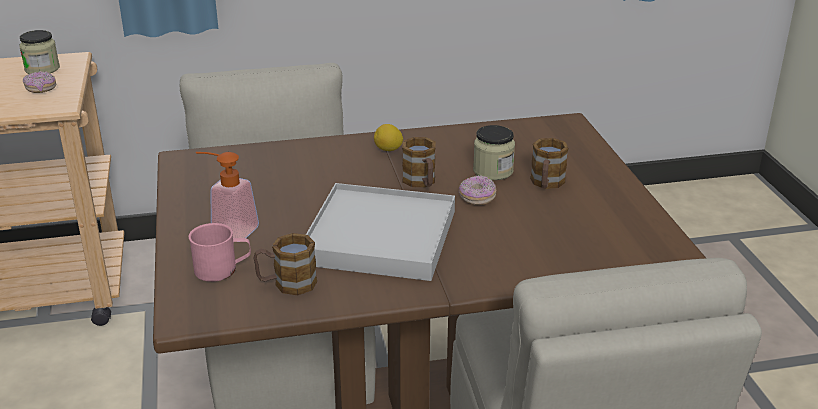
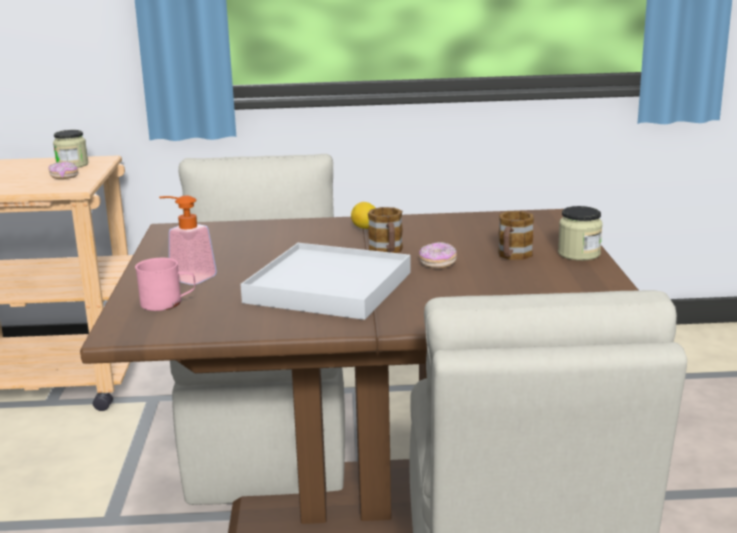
camera: 10 degrees right, 10 degrees down
(286, 284) = (223, 315): mug -> none
(493, 171) = (462, 246): jar -> jar (579, 254)

